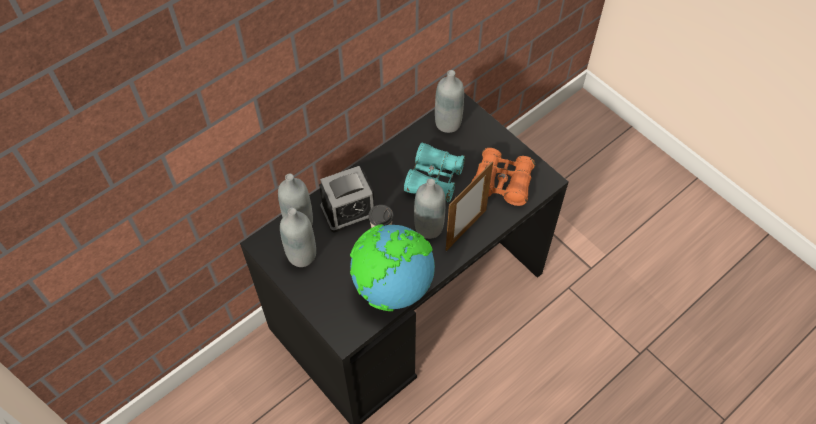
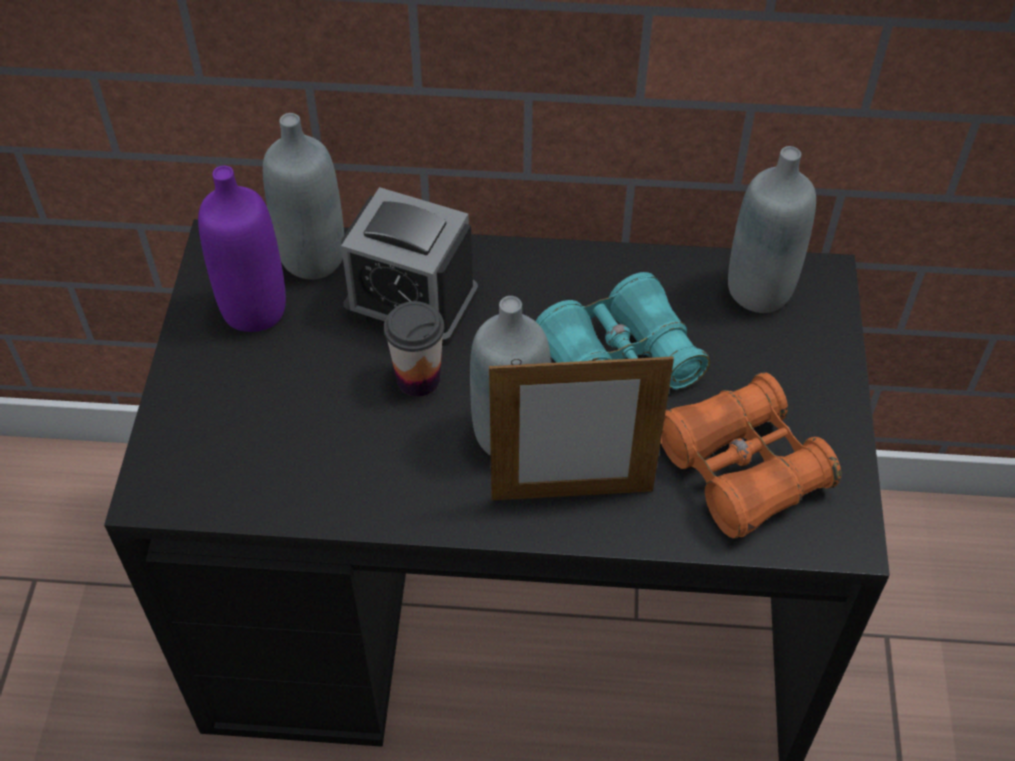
camera: 45 degrees right, 5 degrees down
(301, 255) = (254, 309): grey bottle -> purple bottle
(392, 286) = (326, 478): globe -> none

